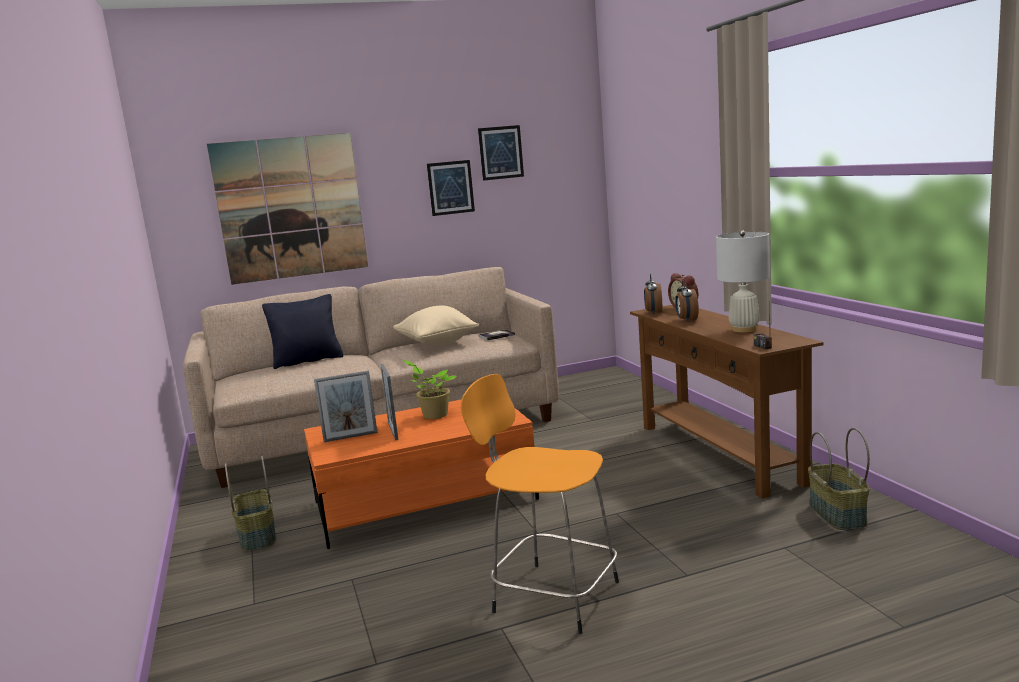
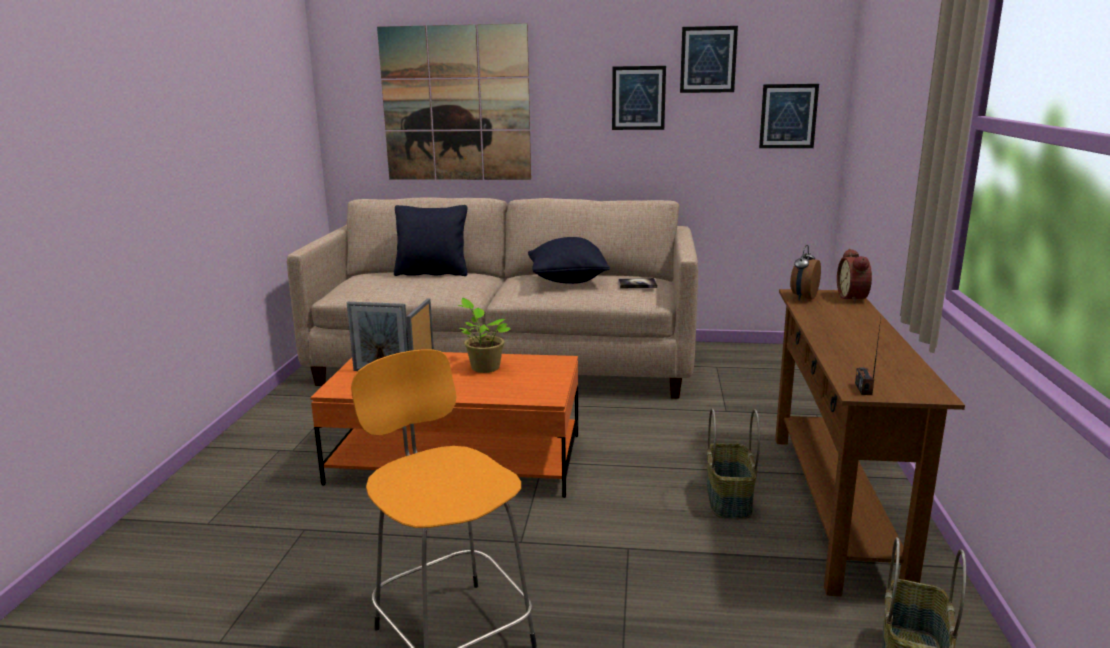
camera: 25 degrees right, 5 degrees up
(256, 536) = (285, 448): basket -> basket (727, 499)
(437, 344) = (567, 281): beige pillow -> black pillow
(565, 191) = (788, 116): none -> picture
(686, 320) = (826, 319): alarm clock -> none
(744, 329) = (880, 353): white table lamp -> none

